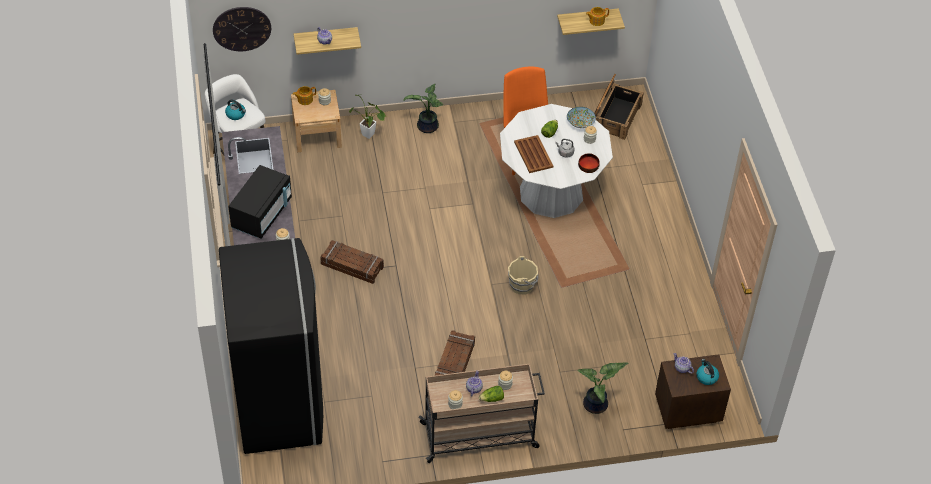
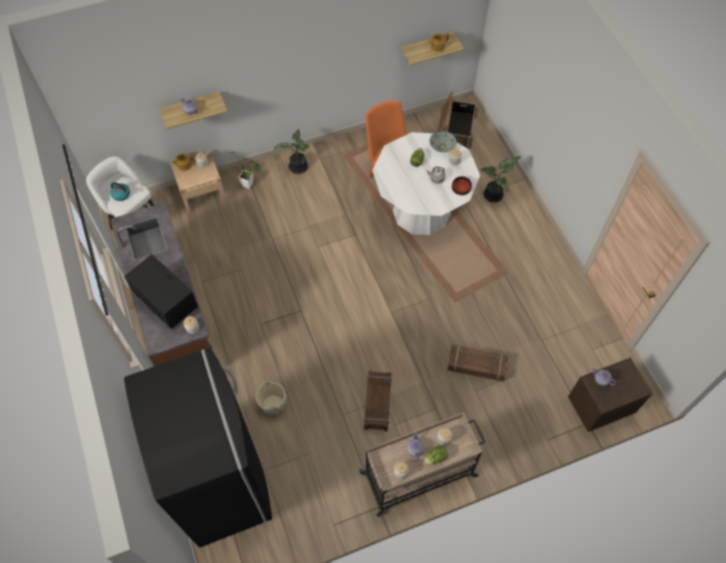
camera: 10 degrees left, 10 degrees up
(242, 28) = (107, 113): wall clock -> none
(262, 214) = (165, 300): black microwave -> black microwave turned 60 degrees counterclockwise
(352, 266) = (260, 319): crate -> crate (476, 366)
(522, 285) = (419, 308): beige bucket -> beige bucket (273, 404)
(533, 154) = (408, 185): brown tray -> none
(596, 405) = (517, 419): potted plant -> potted plant (494, 196)
(706, 377) = (626, 384): kettle -> none

